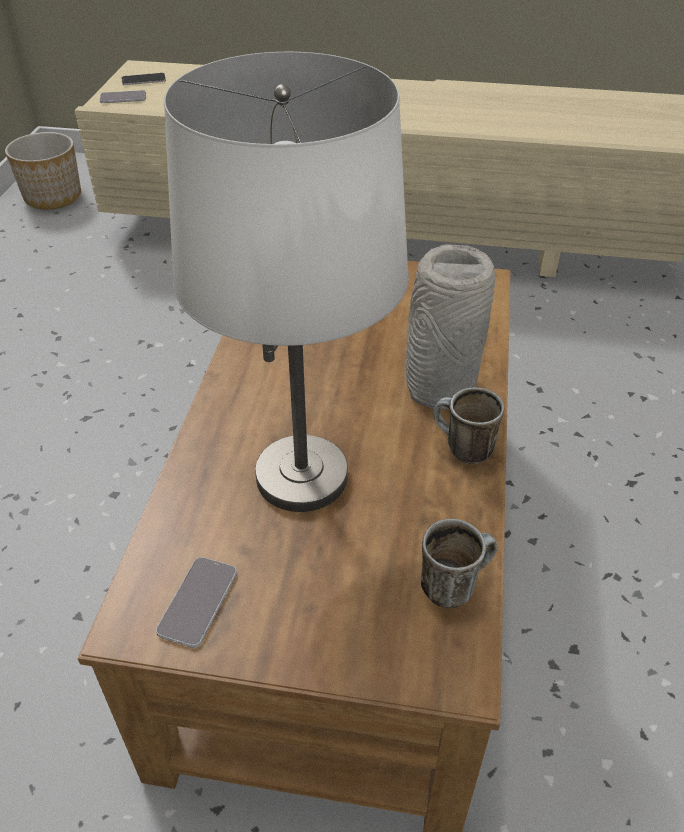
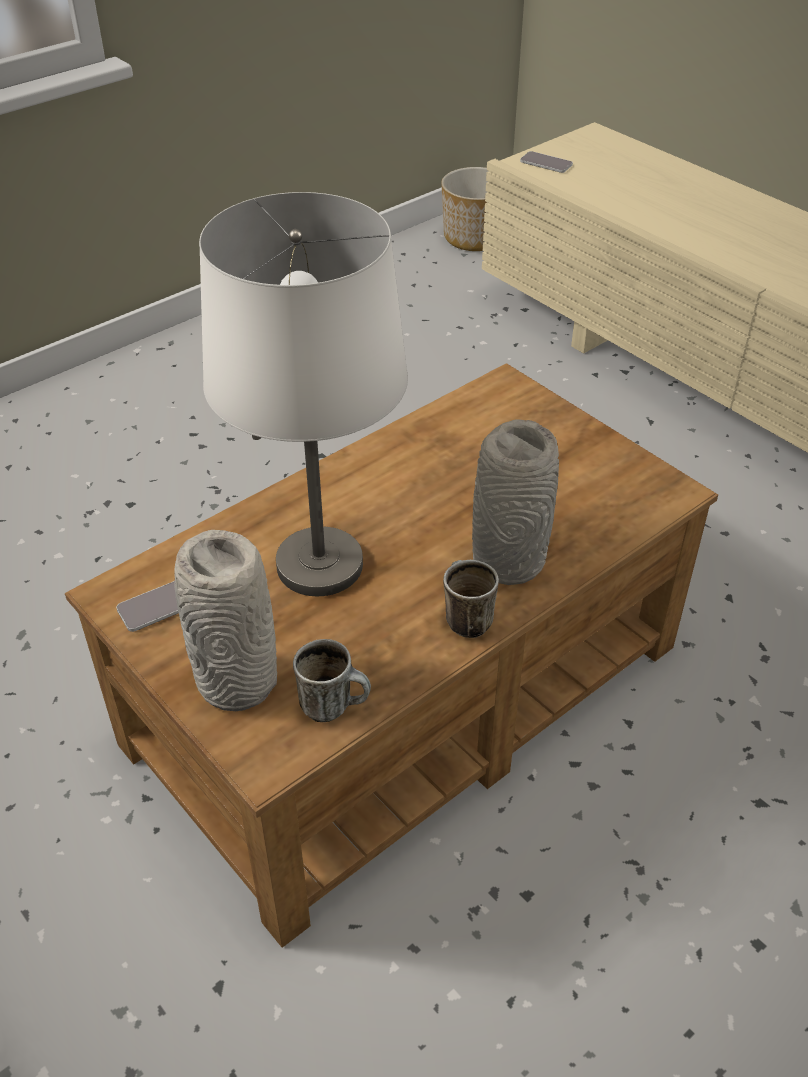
camera: 40 degrees right, 0 degrees up
(143, 80) = (585, 150): phone -> none
(353, 623) = (238, 683): none -> grey vase

